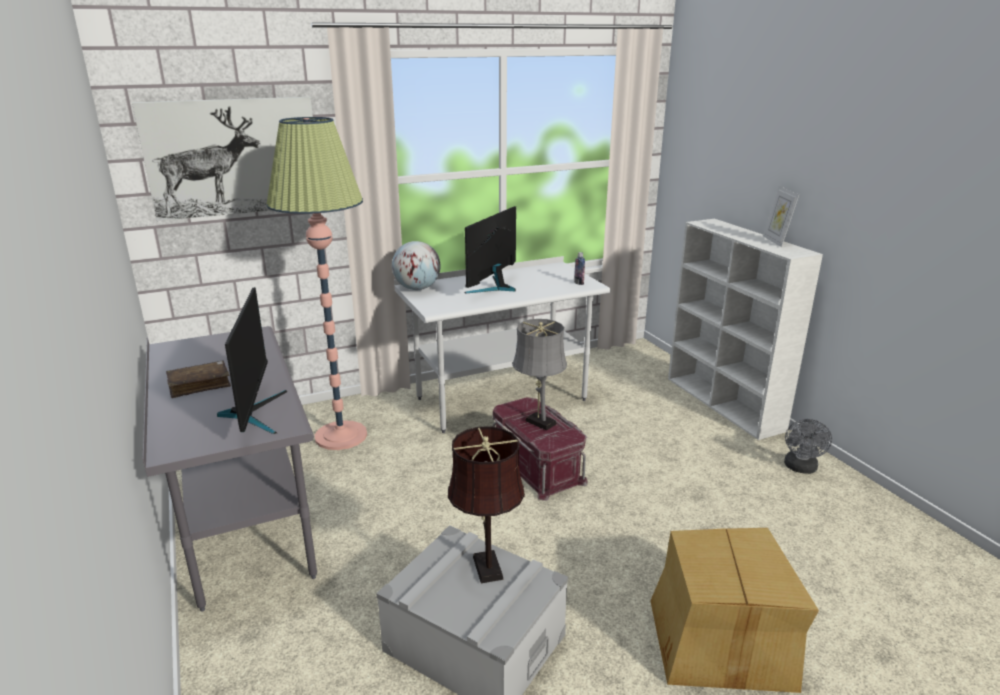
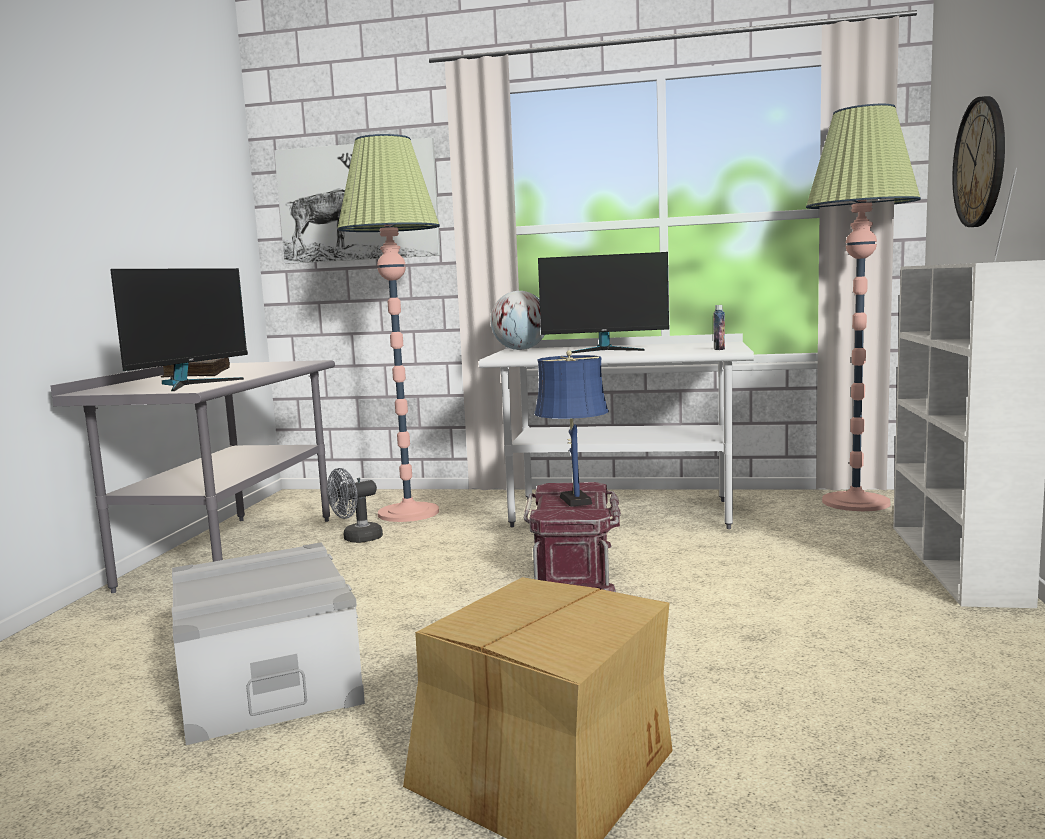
camera: 35 degrees right, 15 degrees down
(487, 565) = (297, 572): brown table lamp -> none
(494, 287) = (605, 350): monitor -> monitor turned 150 degrees counterclockwise
(538, 421) = (574, 499): grey table lamp -> blue table lamp
(626, 357) = (855, 502): none -> floor lamp
(734, 158) = (980, 162): none -> wall clock
(800, 468) = (998, 649): grey fan -> grey fan (356, 539)

